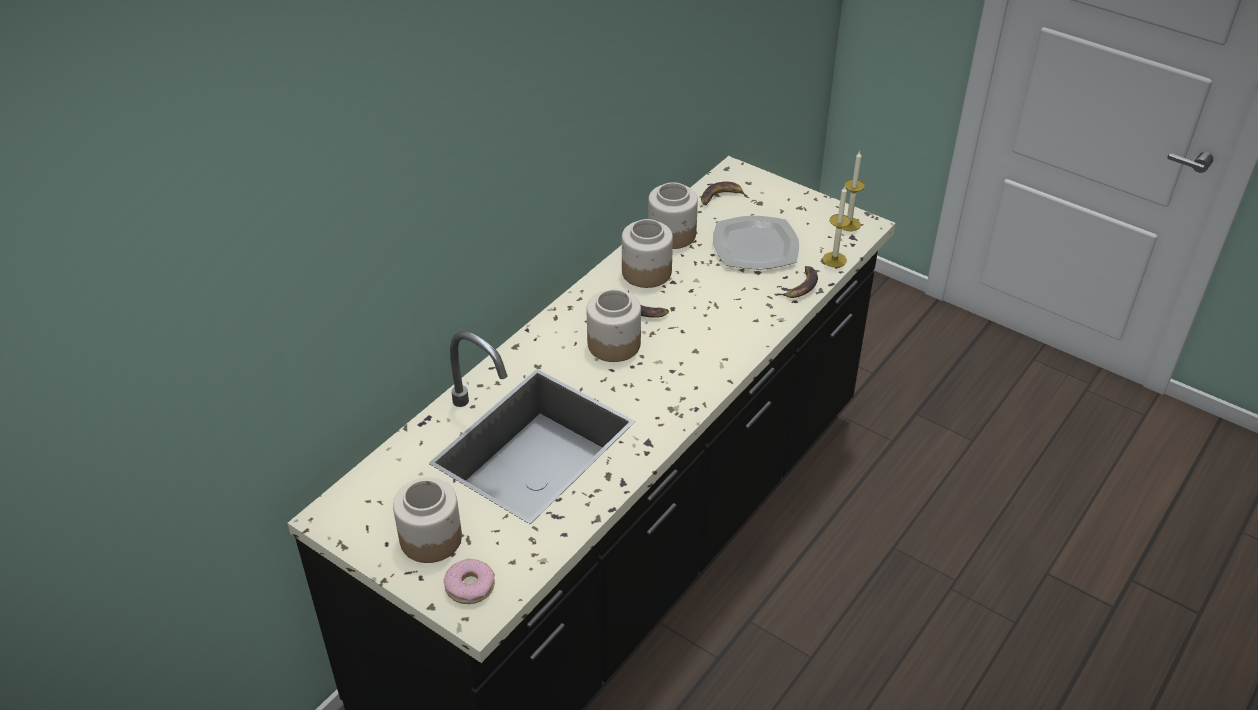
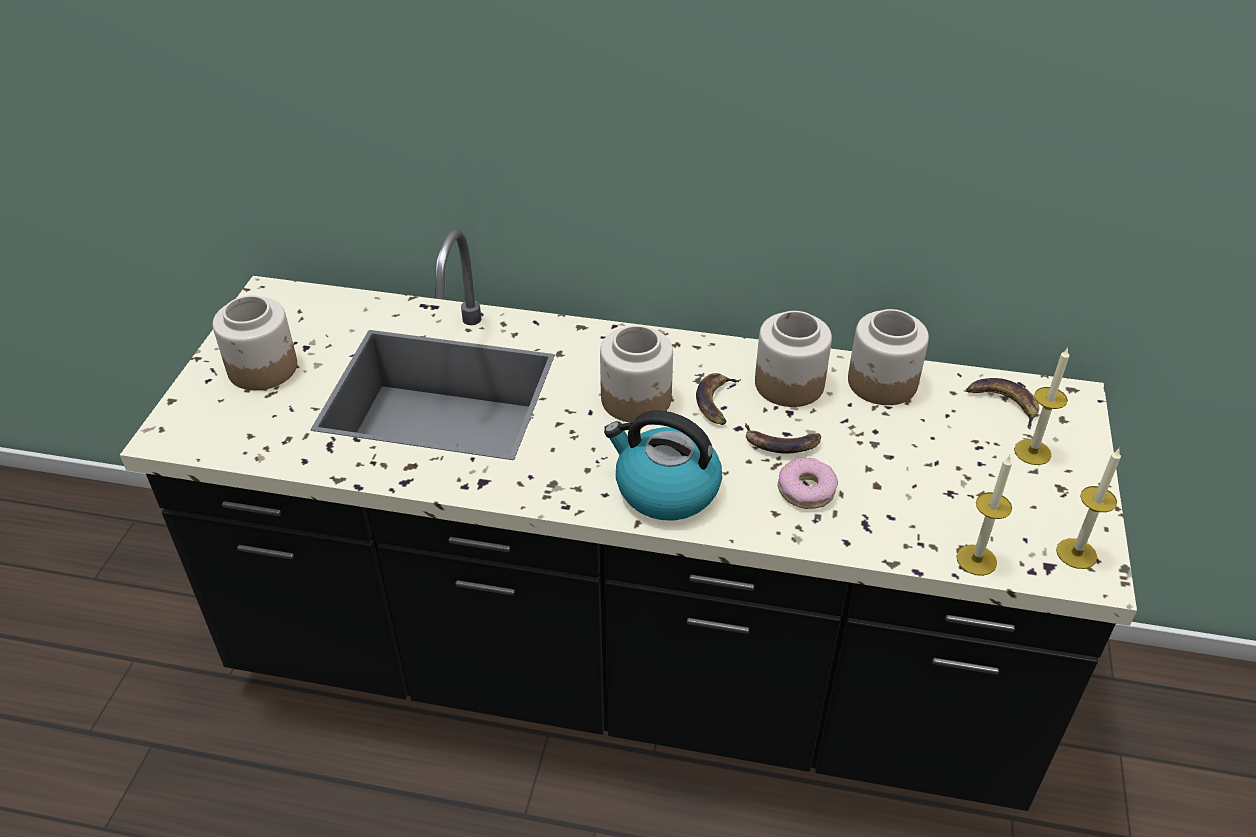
camera: 65 degrees right, 0 degrees up
(470, 586) = (205, 417): donut -> donut (806, 490)
(708, 359) = (665, 489): none -> kettle
(754, 246) = (928, 467): plate -> none
(767, 205) = (1032, 452): none -> candle
(800, 286) = (883, 538): banana -> banana (781, 443)

